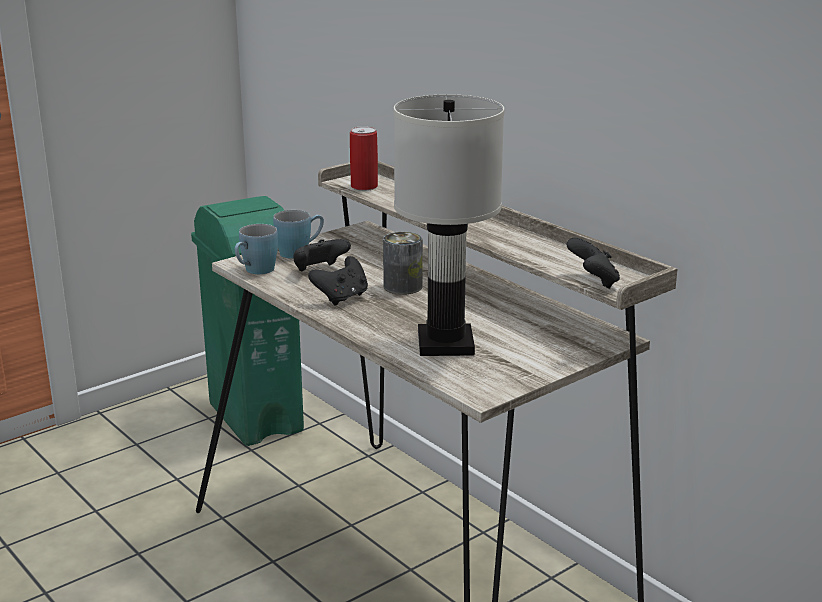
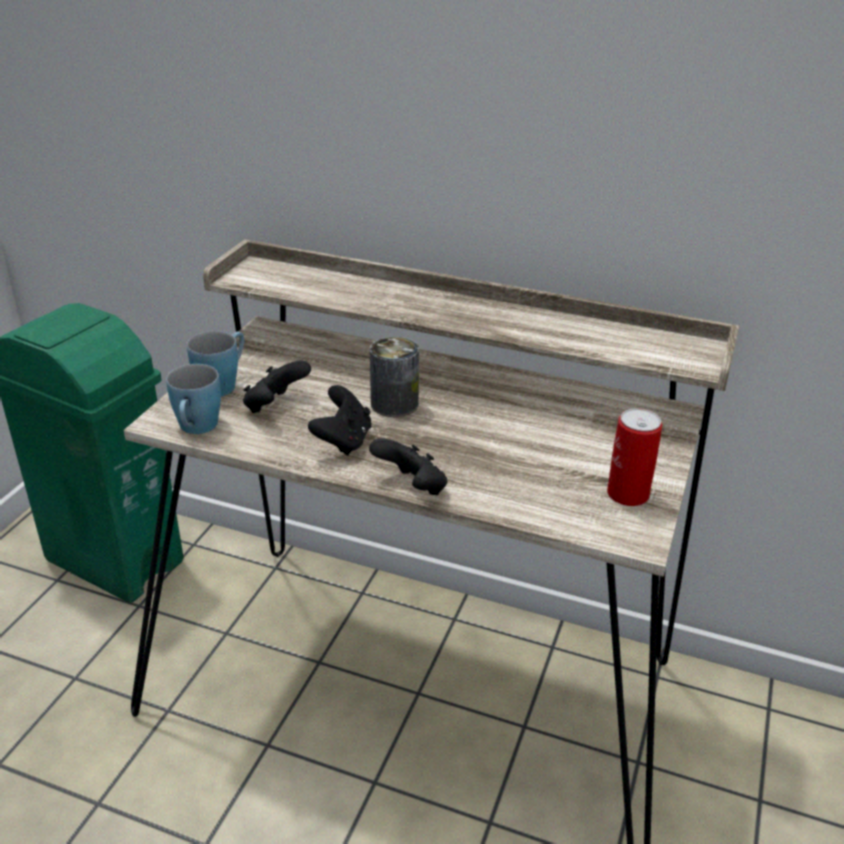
camera: 30 degrees left, 10 degrees up
(364, 186) = (271, 281): can -> can (627, 494)
(444, 343) = (524, 475): white table lamp -> none
(593, 282) = (667, 361): black game controller -> black game controller (412, 488)

